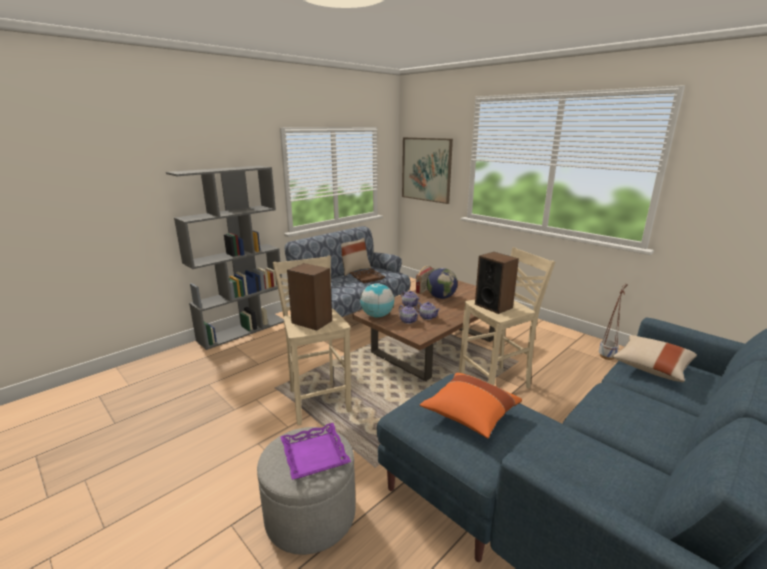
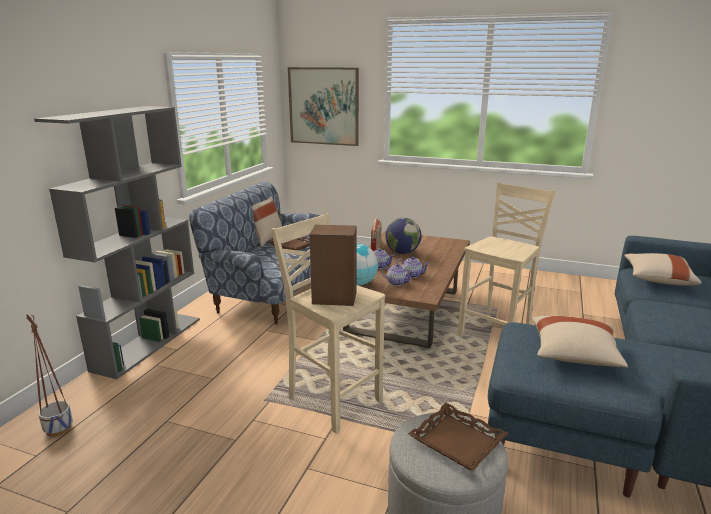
camera: 25 degrees left, 0 degrees up
(314, 455) = (457, 441): purple tray -> brown tray
(469, 415) = (573, 355): orange pillow -> beige pillow
(493, 306) = (497, 247): speaker -> none
(607, 356) = (566, 286): planter -> planter (59, 429)

